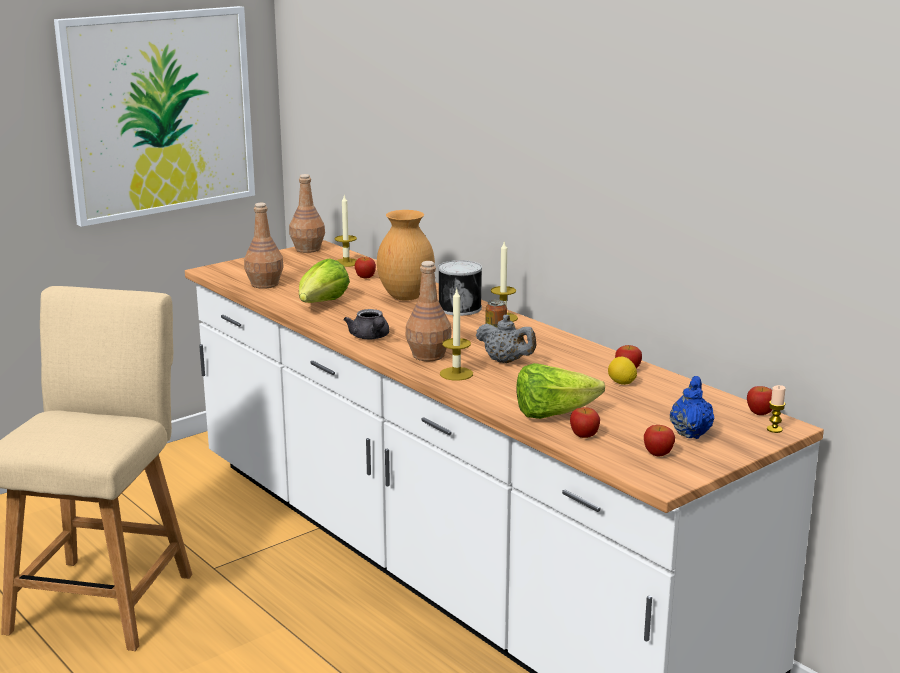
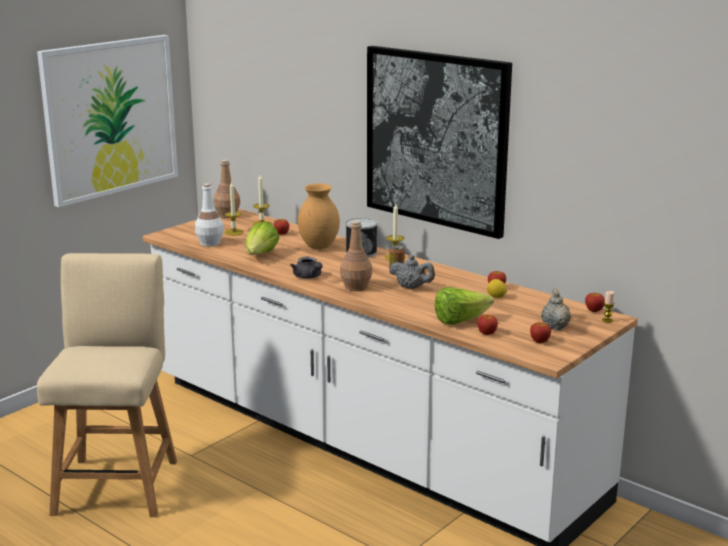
camera: 10 degrees left, 0 degrees up
(265, 284) = (210, 243): brown bottle -> white bottle
(456, 374) = (381, 298): candle -> candle (233, 232)
(562, 152) = (436, 139): none -> picture
(690, 433) = (555, 326): blue teapot -> beige teapot

